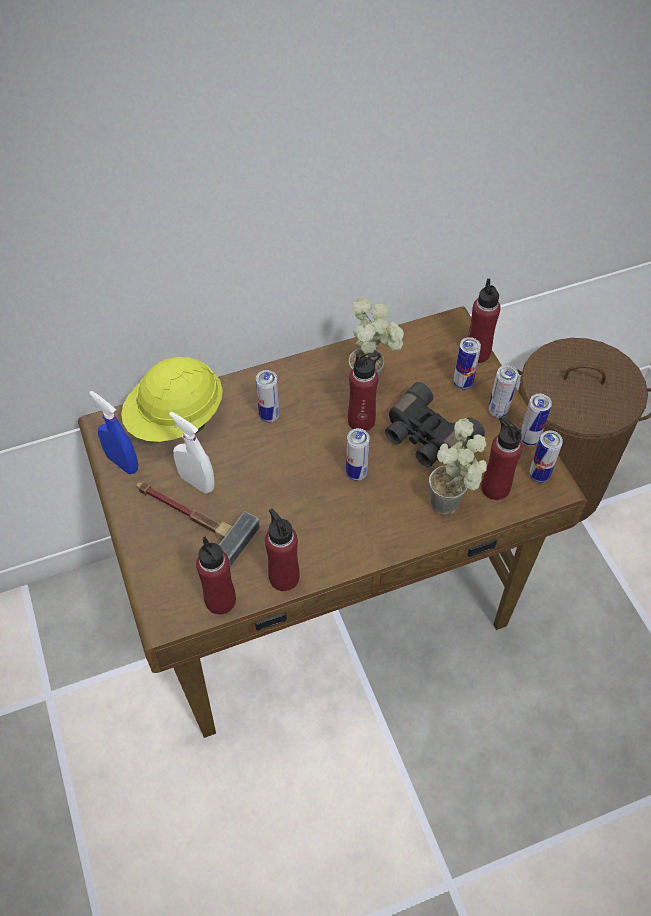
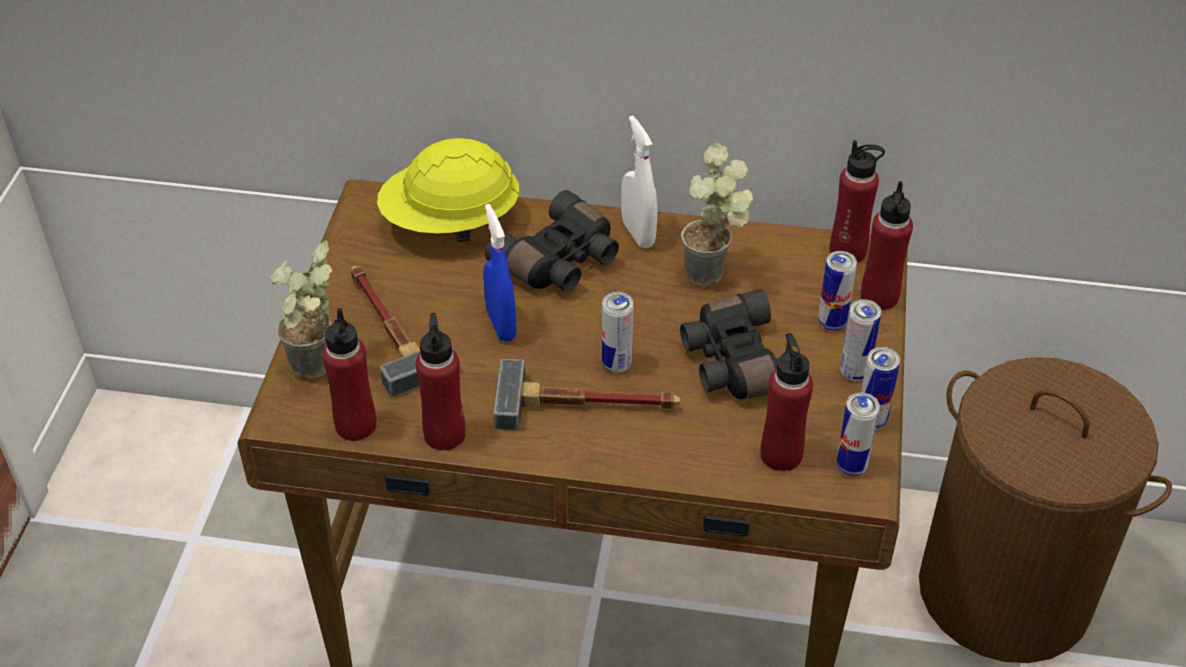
camera: 30 degrees right, 10 degrees down
(122, 463) = (358, 242): blue spray bottle -> blue spray bottle (501, 325)
(197, 482) = (423, 296): white spray bottle -> white spray bottle (638, 234)
(269, 416) = (560, 262): can -> black binoculars
(359, 511) = (588, 405): none -> hammer
(361, 421) = (667, 312): red bottle -> red bottle (848, 252)
(452, 507) = (708, 452): potted plant -> potted plant (317, 374)

